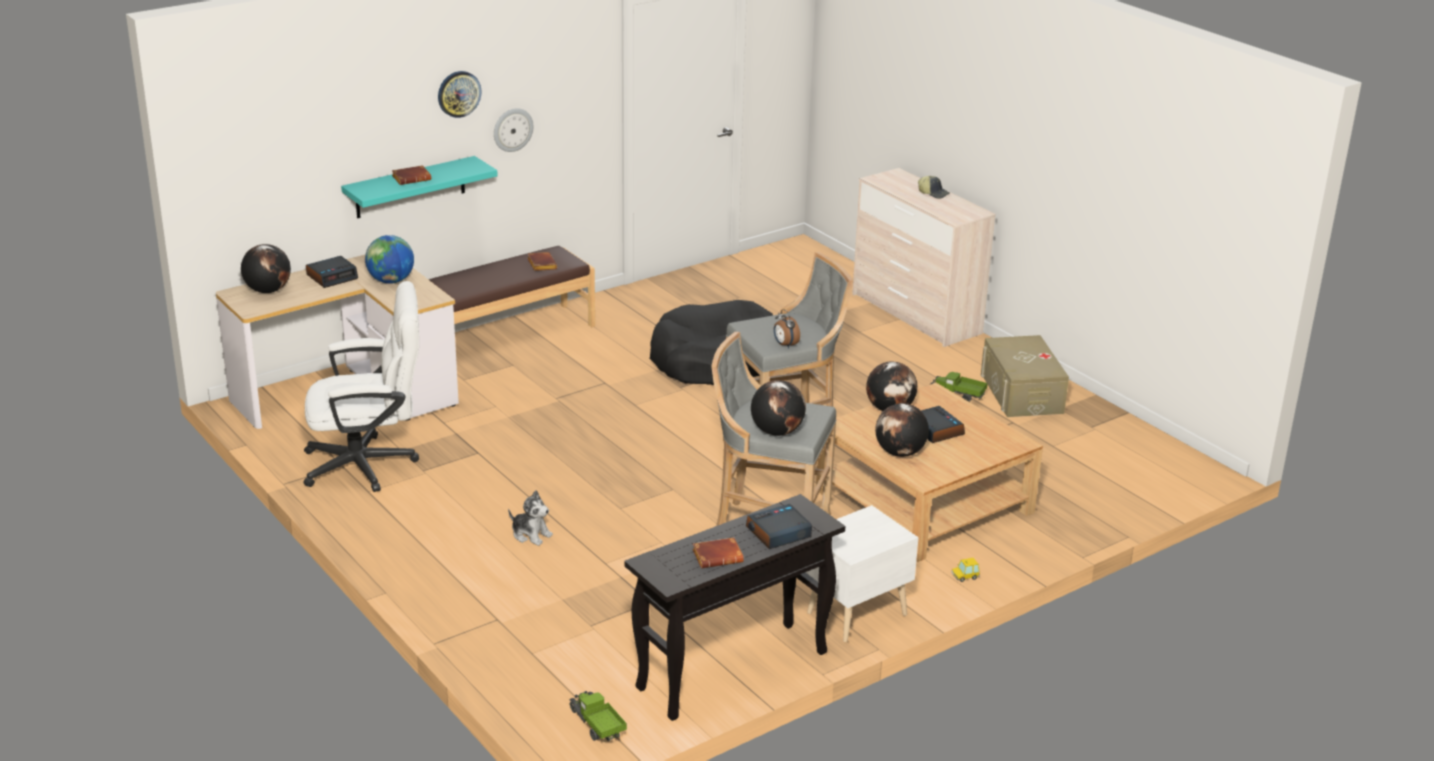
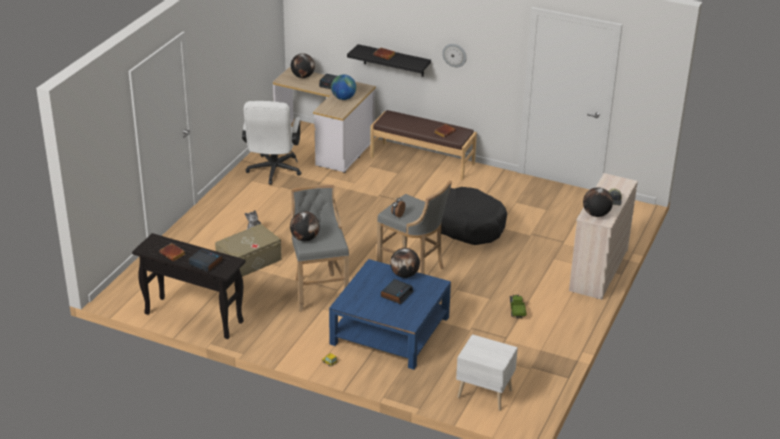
camera: 60 degrees right, 5 degrees up
(370, 464) = (273, 172): white office chair -> white office chair turned 45 degrees clockwise
(410, 187) = (393, 60): turquoise shelf -> black shelf
(458, 93) = (425, 23): wall clock -> none
(596, 725) = (129, 296): toy truck -> none
(854, 613) = (267, 338): white nightstand -> white nightstand (484, 393)
(900, 453) = (361, 290): globe -> globe (596, 214)
(924, 501) = (390, 330): beige coffee table -> blue coffee table
(1022, 393) = (544, 332): beige storage box -> beige storage box (249, 261)

